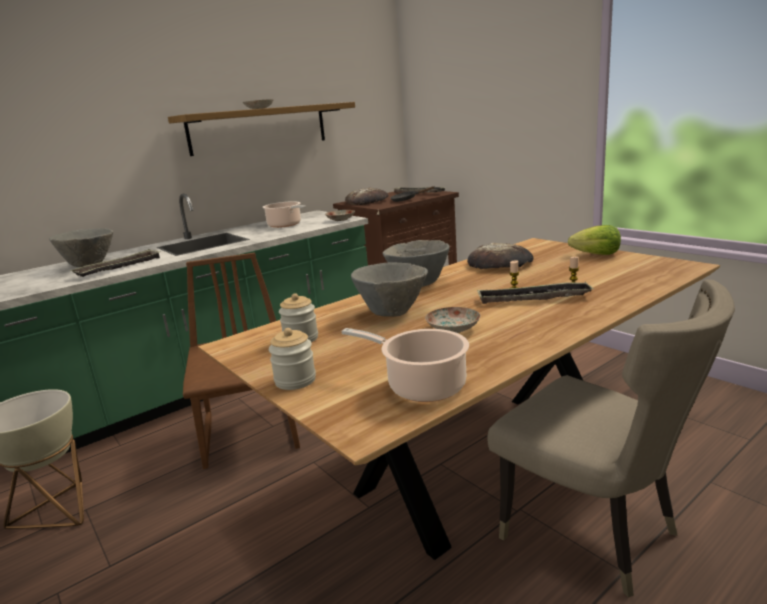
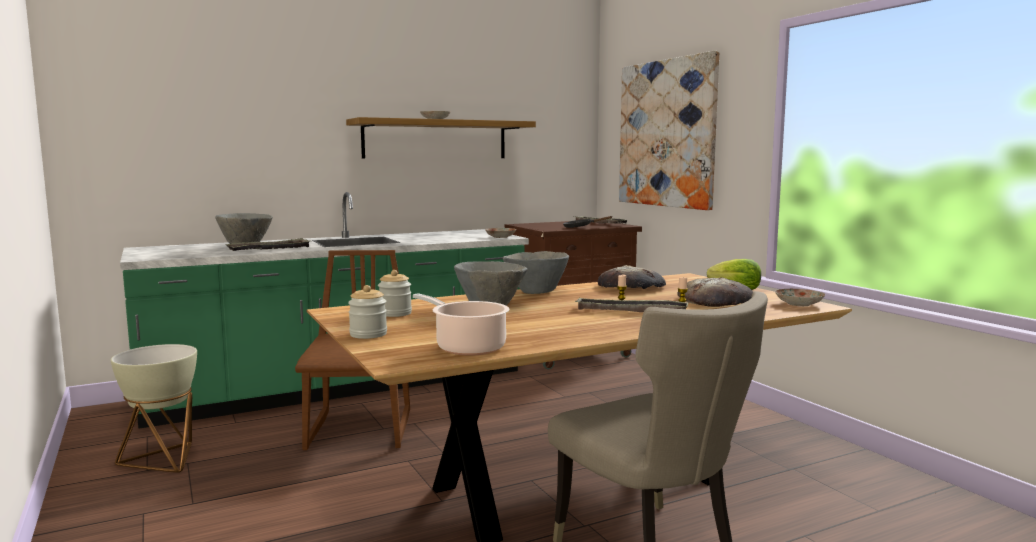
camera: 10 degrees right, 10 degrees down
(286, 225) = (444, 236): cooking pot -> none
(367, 201) = (540, 225): bread -> bread (715, 300)
(453, 328) = (533, 321): plate -> plate (799, 304)
(478, 103) = (666, 133): none -> picture

